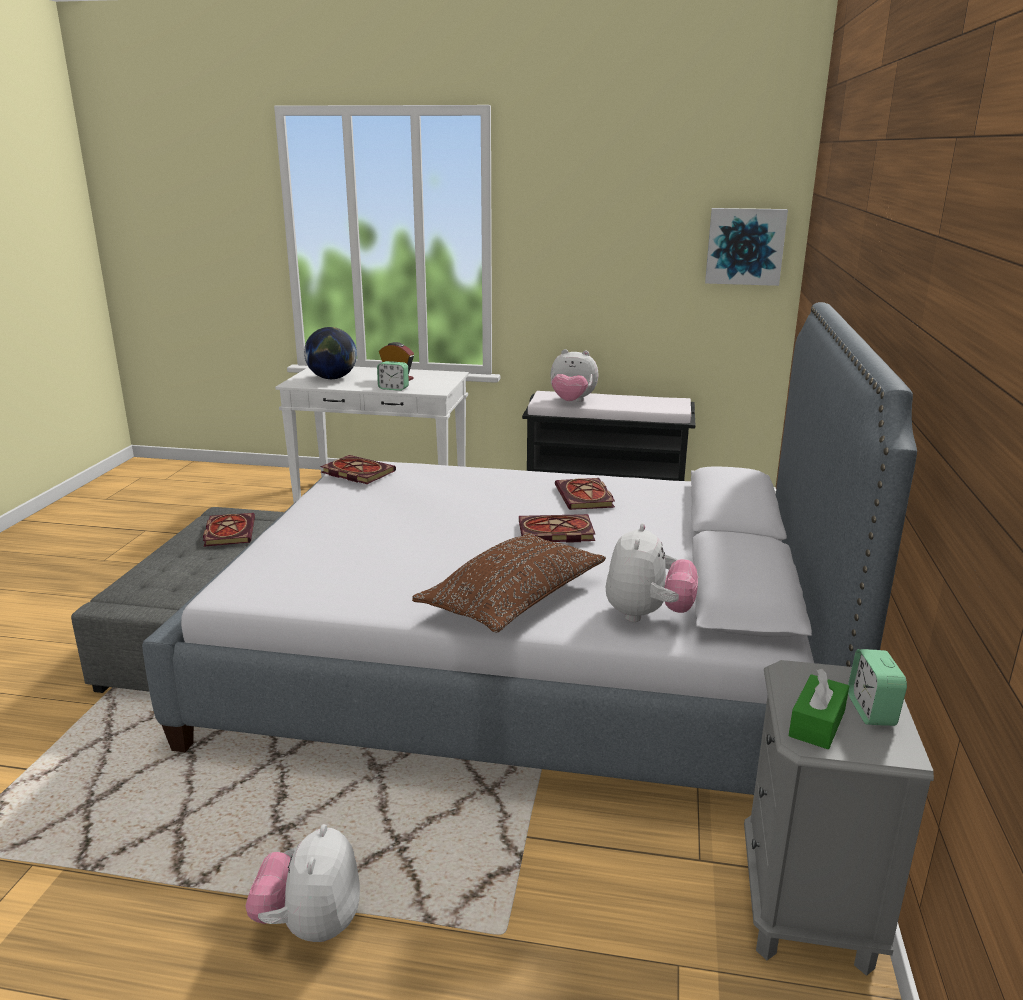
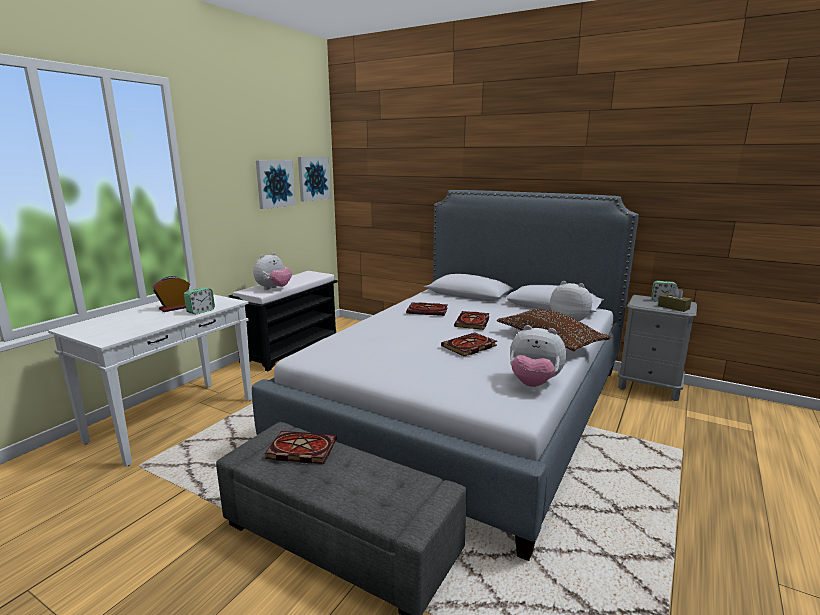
camera: 70 degrees left, 5 degrees down
(310, 924) = (691, 506): plush toy -> plush toy (534, 383)
(332, 378) = (123, 326): globe -> none
(356, 472) = (328, 356): book -> book (469, 347)
(651, 249) = (275, 183): none -> picture
(817, 723) = (673, 307): green tissue box -> brown tissue box

